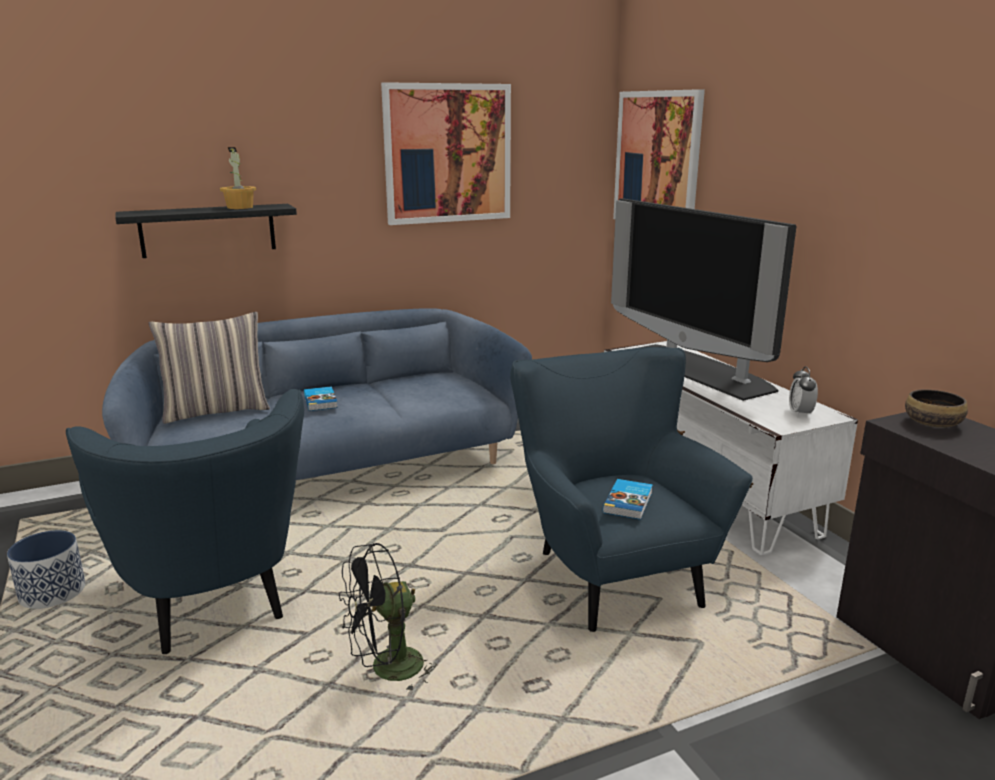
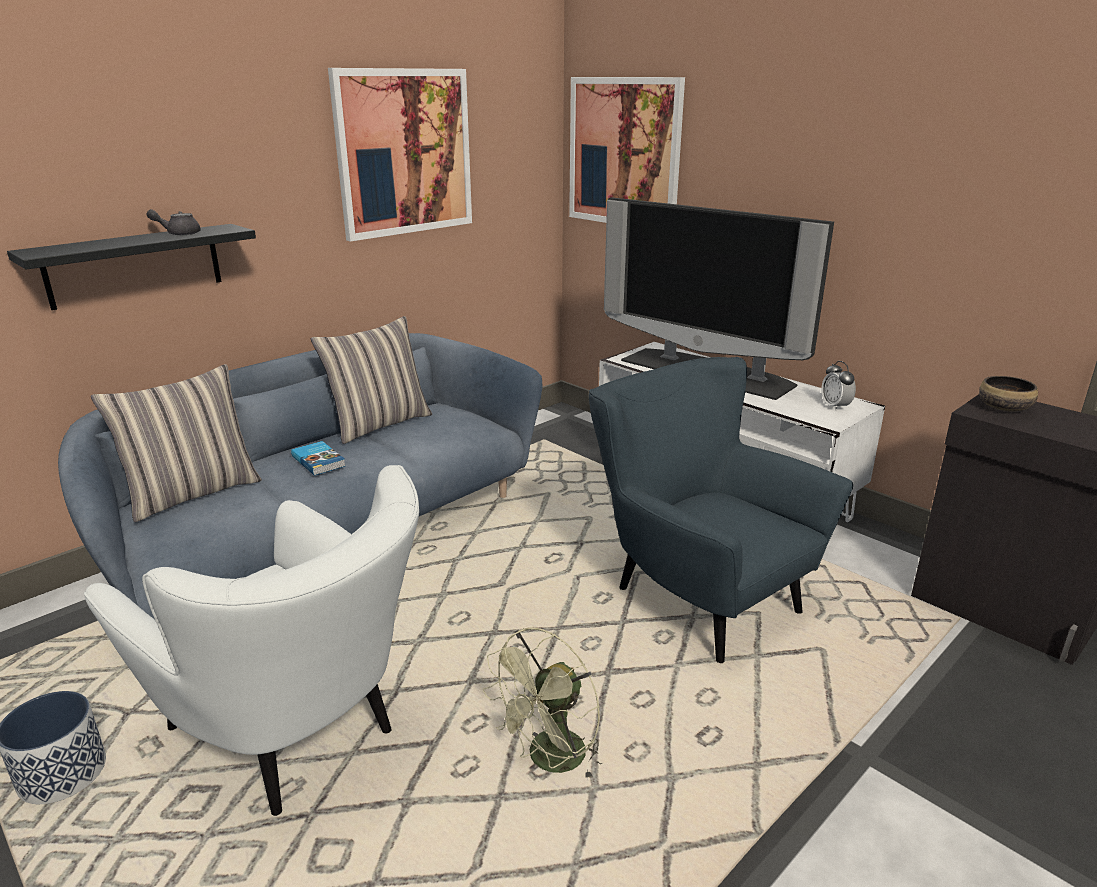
camera: 20 degrees left, 5 degrees up
(212, 605) = (294, 736): blue armchair -> white armchair
(240, 207) = (179, 233): potted plant -> grey teapot
(387, 671) = (550, 762): black fan -> green fan
(390, 381) = (379, 424): none -> pillow
(629, 502) = (736, 525): book -> none

